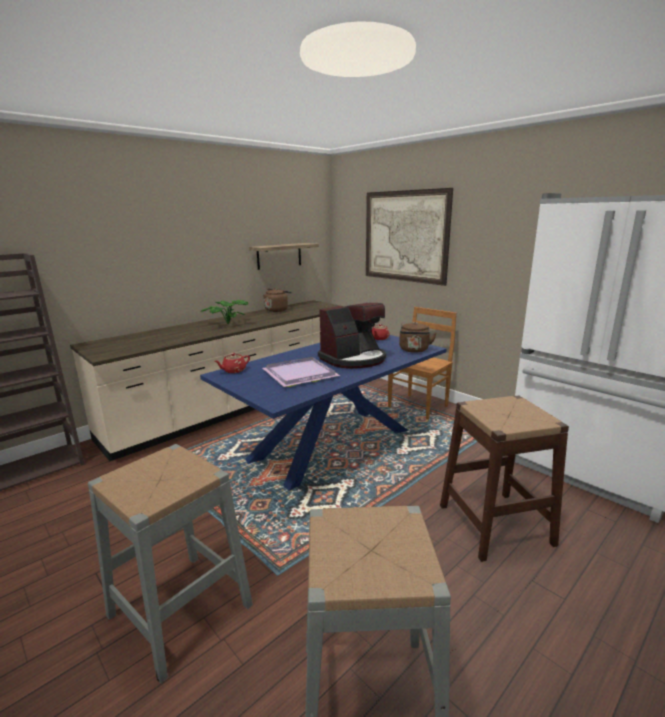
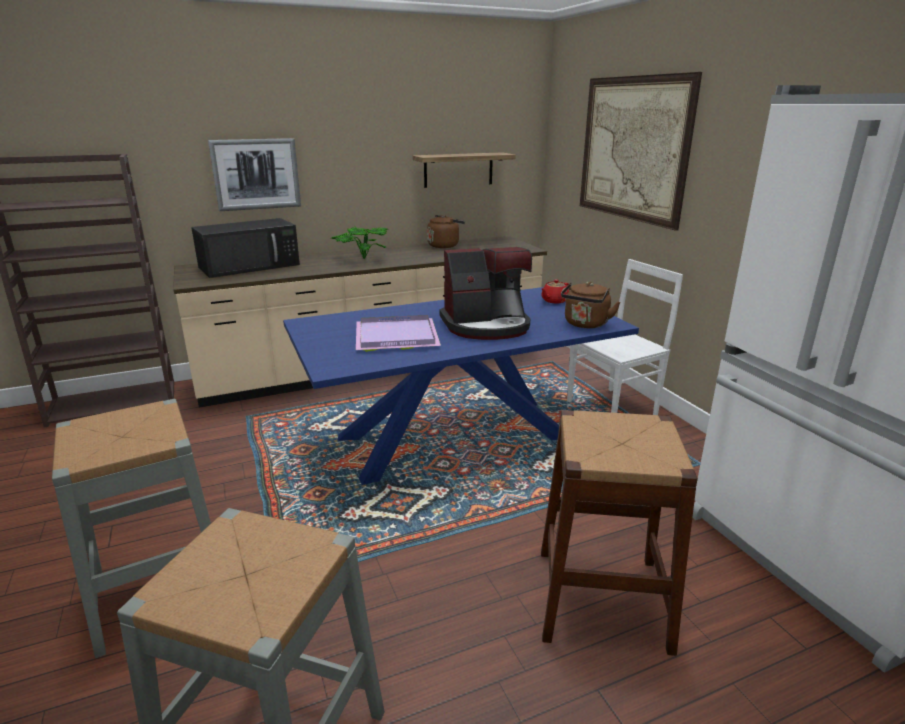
camera: 20 degrees right, 5 degrees up
(136, 265) = (256, 174): none -> picture
(141, 338) = (250, 266): none -> black microwave
(233, 371) = (324, 320): red teapot -> none
(419, 406) = (613, 408): brown chair -> white chair

